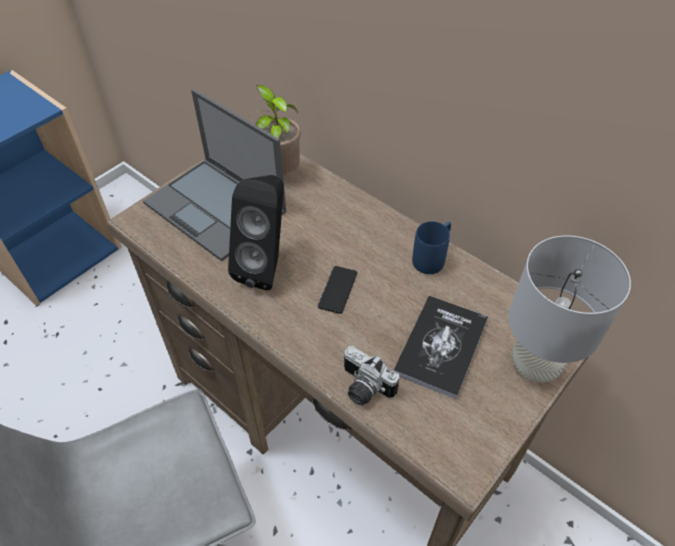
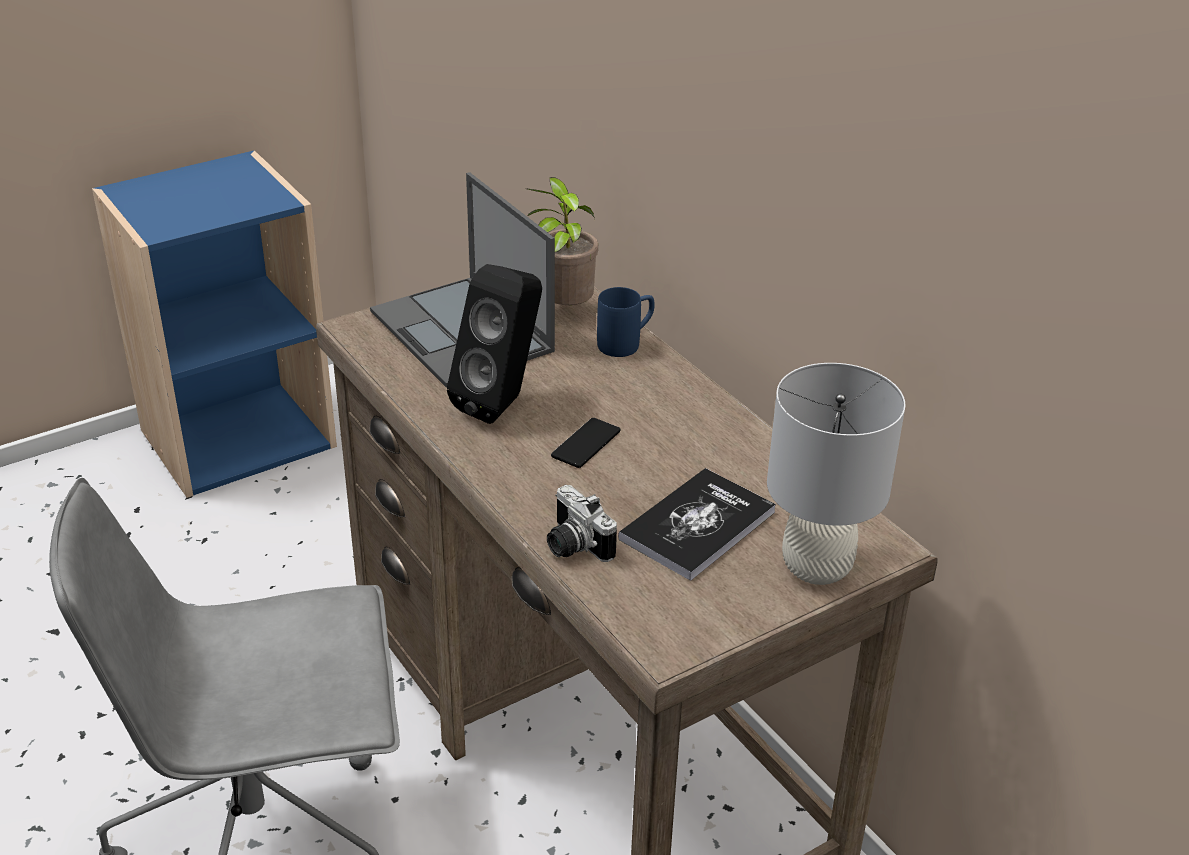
camera: 15 degrees right, 15 degrees down
(432, 257) = (733, 434): blue mug -> blue mug (626, 343)

